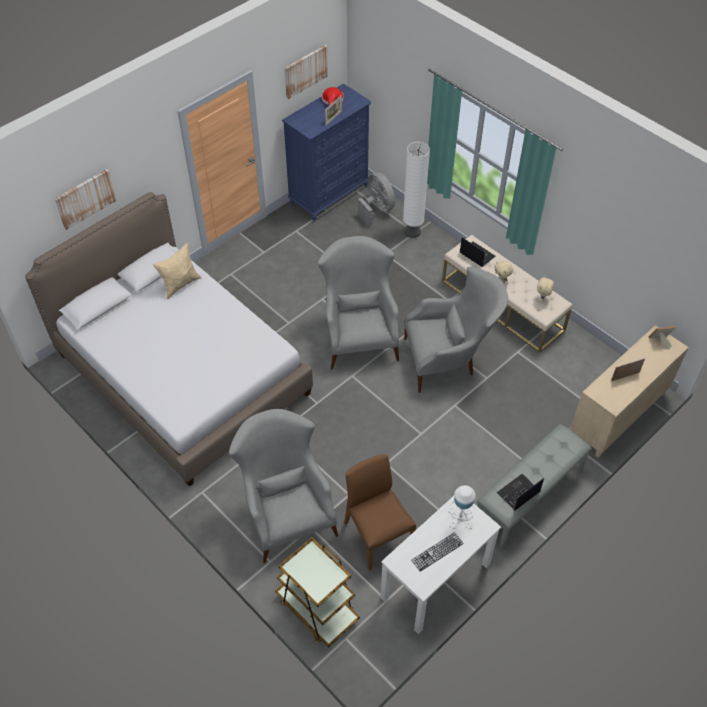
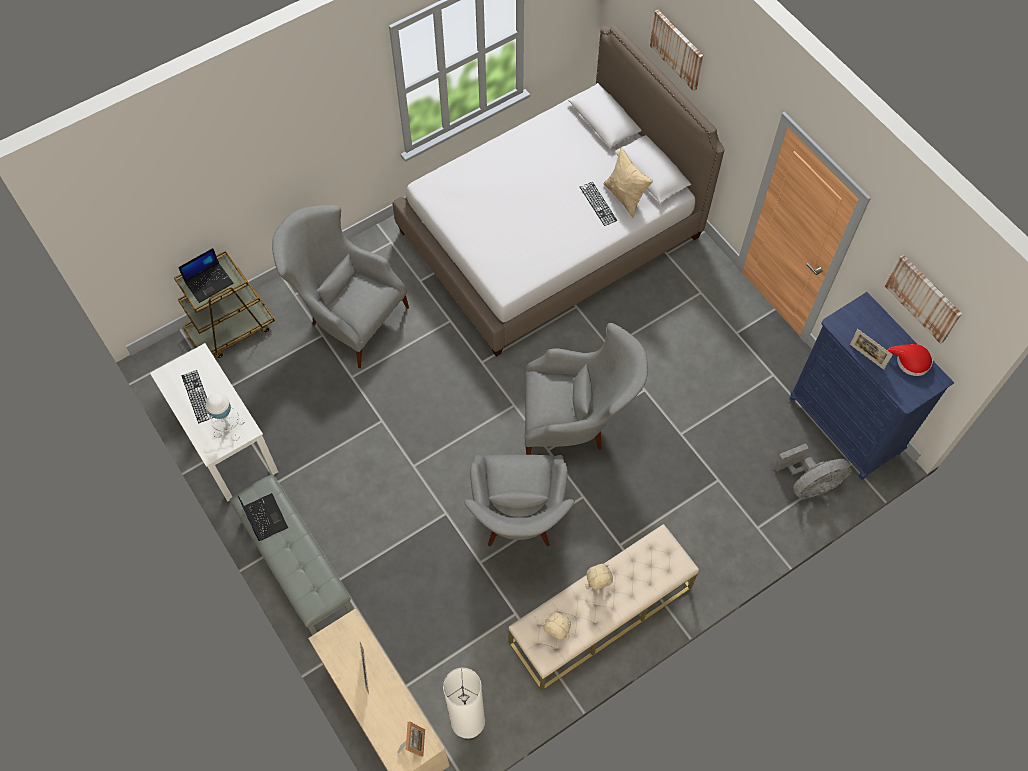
camera: 100 degrees right, 10 degrees up
(188, 300) = (598, 203): none -> keyboard
(286, 512) = (346, 315): grey armchair -> grey armchair turned 135 degrees counterclockwise
(377, 534) = (296, 396): brown chair -> none
(412, 232) = (758, 524): white floor lamp -> white floor lamp (468, 727)
(476, 254) = (654, 564): laptop -> laptop (209, 282)

